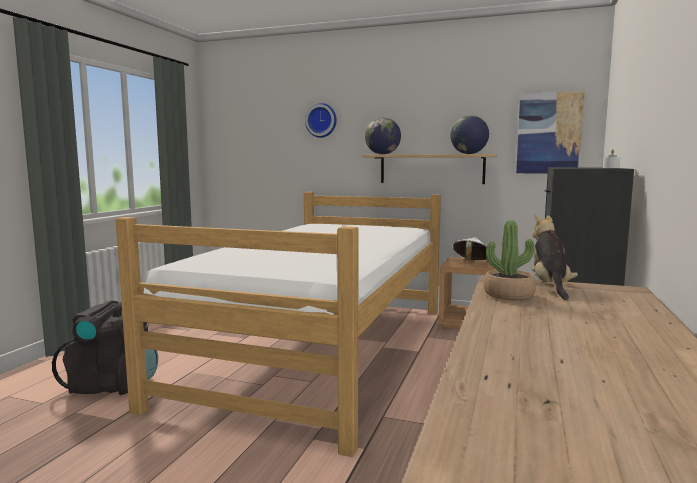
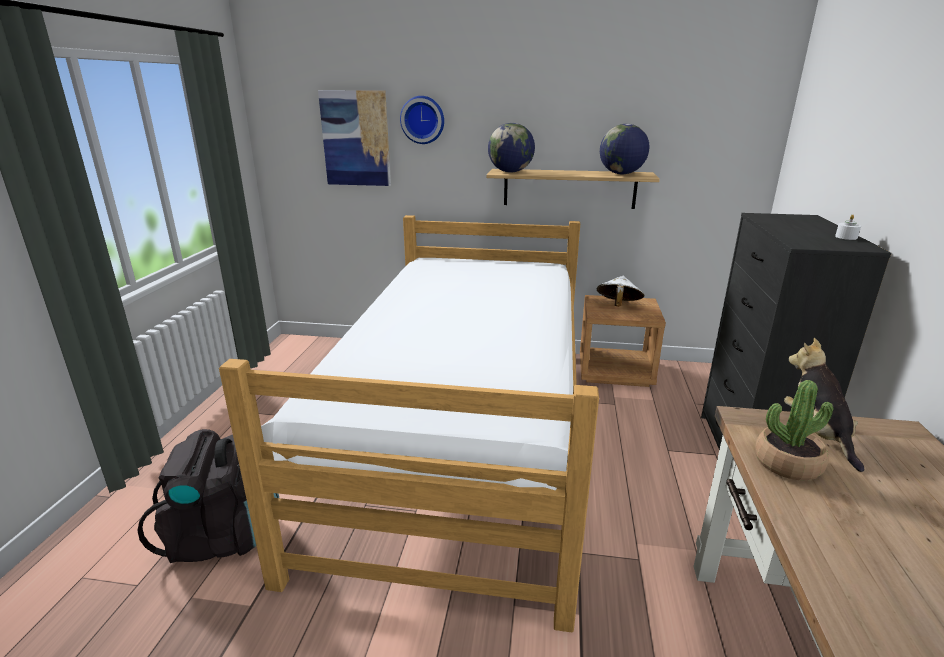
camera: 10 degrees left, 15 degrees up
(549, 133) = (719, 147): picture -> picture (356, 139)

